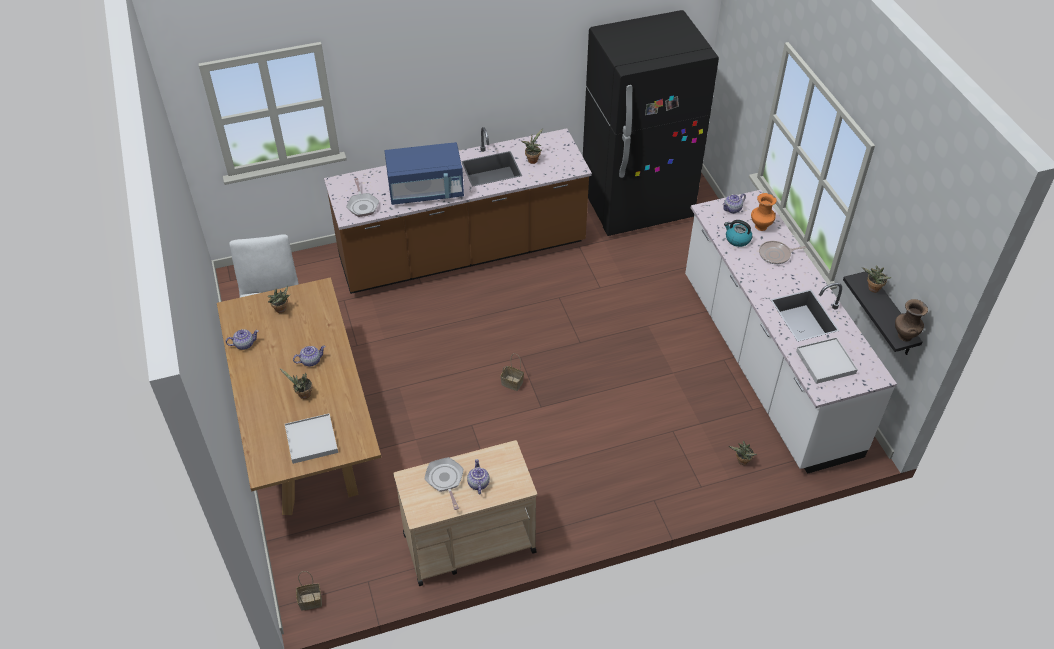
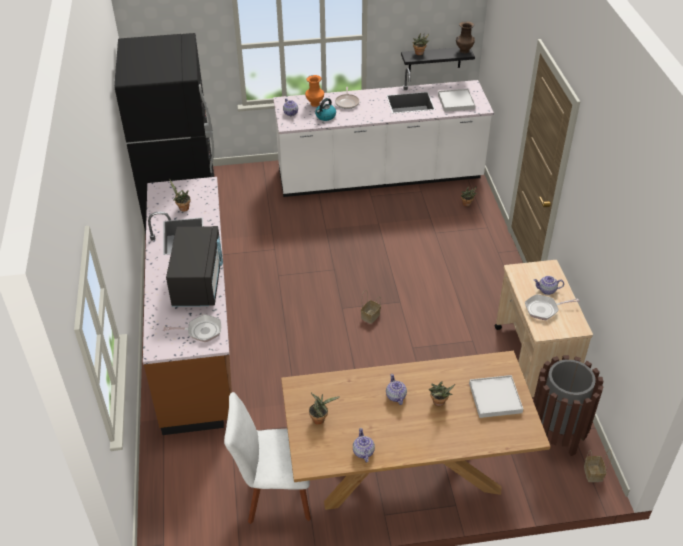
camera: 80 degrees left, 5 degrees down
(364, 566) = (556, 432): none -> brown trash can
(426, 191) = (198, 282): blue microwave -> black microwave

